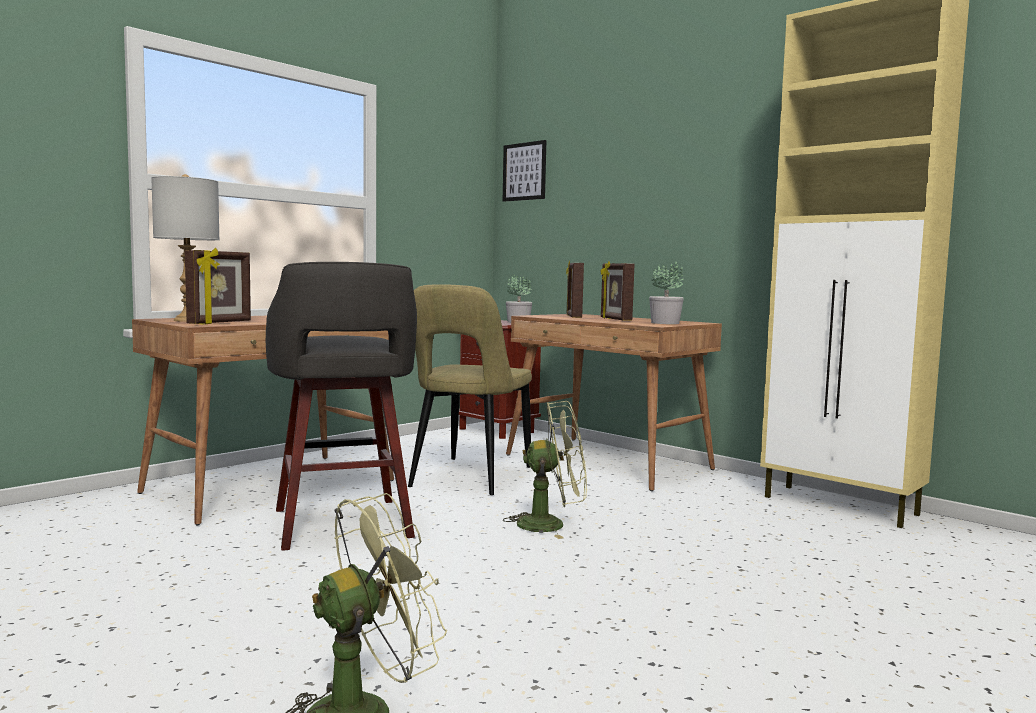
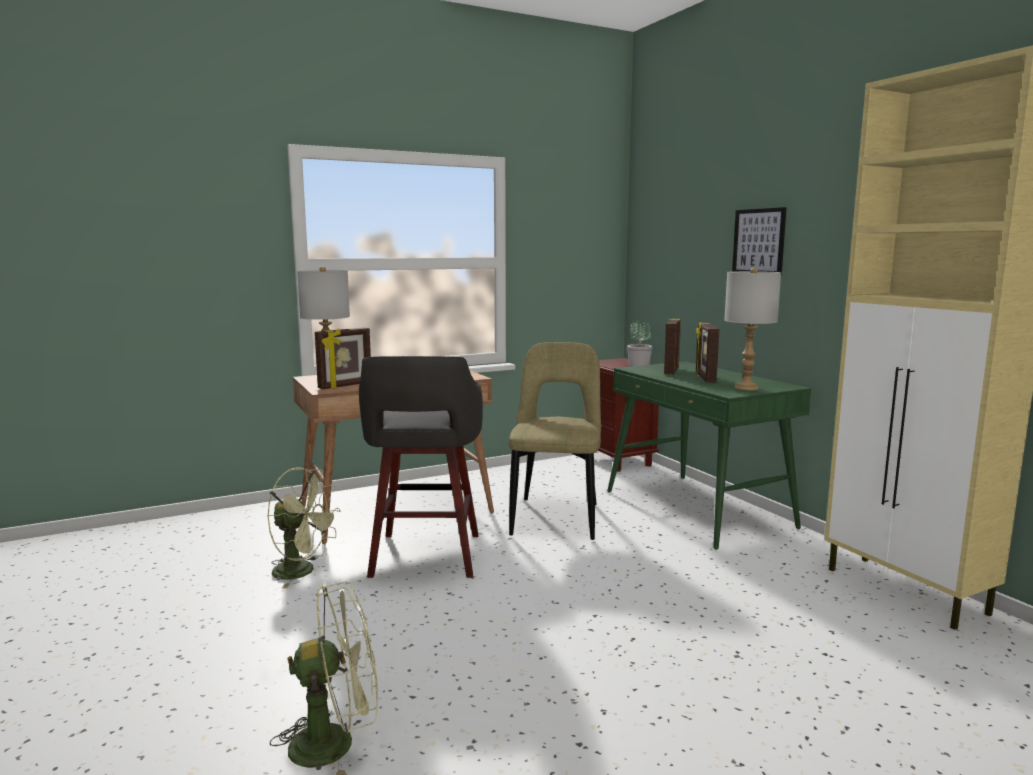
camera: 20 degrees right, 5 degrees up
(468, 479) = (556, 517): beige chair -> beige chair turned 150 degrees clockwise
(524, 171) = (650, 221): picture -> picture (758, 241)
(551, 525) = (594, 578): green fan -> green fan (302, 572)
(608, 462) = (698, 509): brown desk -> green desk
(666, 323) = (746, 388): potted plant -> grey table lamp

